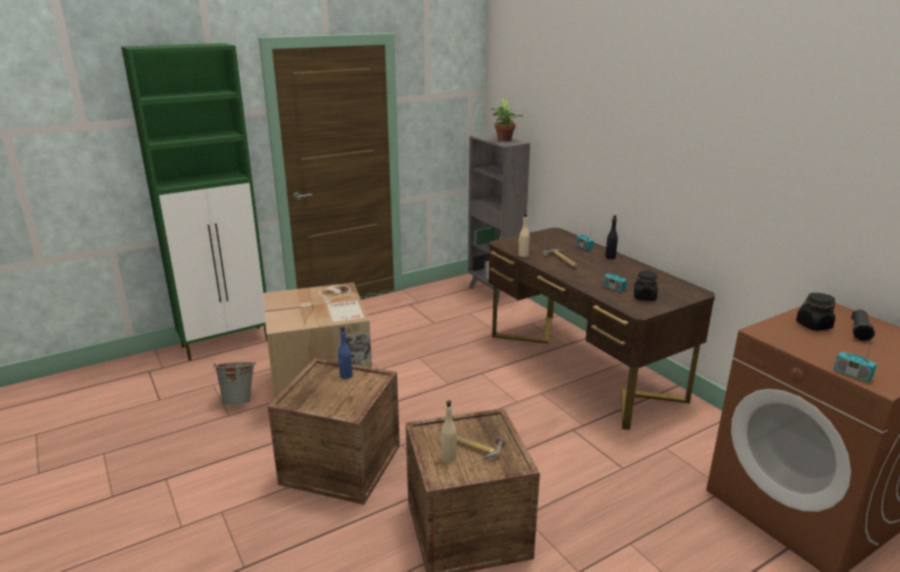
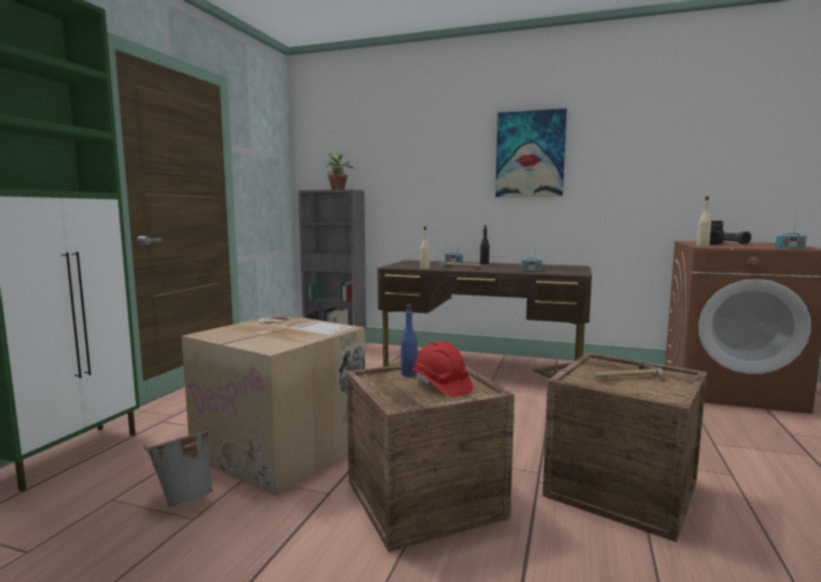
camera: 40 degrees left, 15 degrees down
(341, 395) = (441, 386): none -> red hard hat
(448, 457) = (633, 388): beige bottle -> beige bottle (702, 245)
(644, 297) = (560, 270): black jar -> none
(680, 138) = (530, 154): none -> picture

